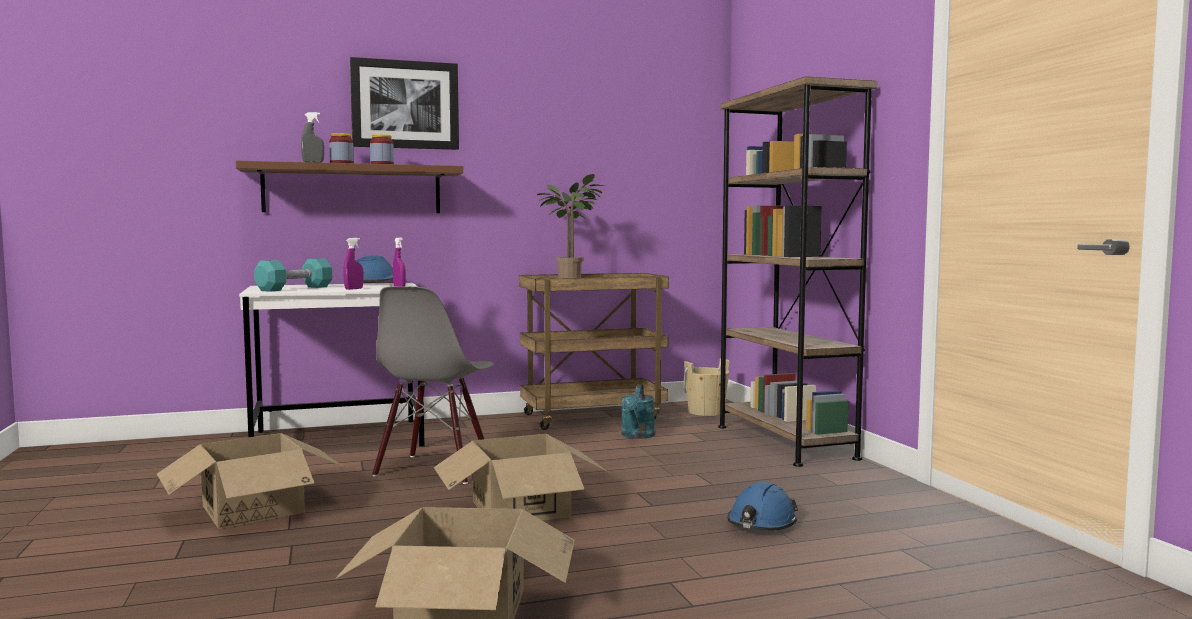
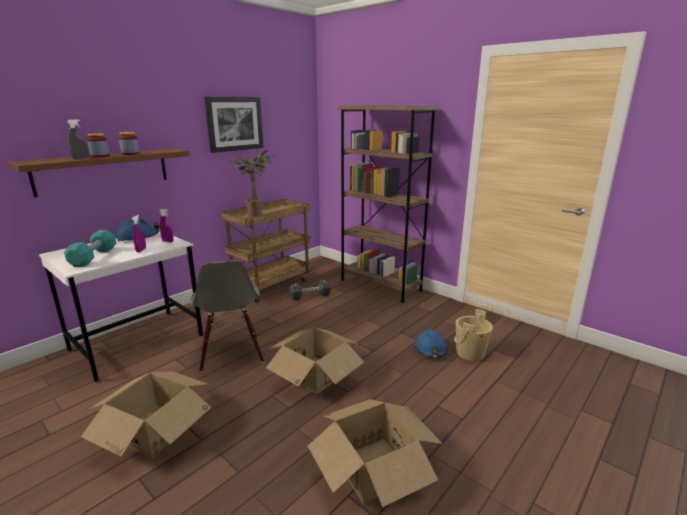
camera: 30 degrees left, 15 degrees up
(405, 105) = (132, 104): picture -> picture (235, 124)
(637, 436) = (310, 296): turquoise watering can -> black dumbbell
(706, 412) = (323, 268): beige bucket -> beige bucket (470, 353)

